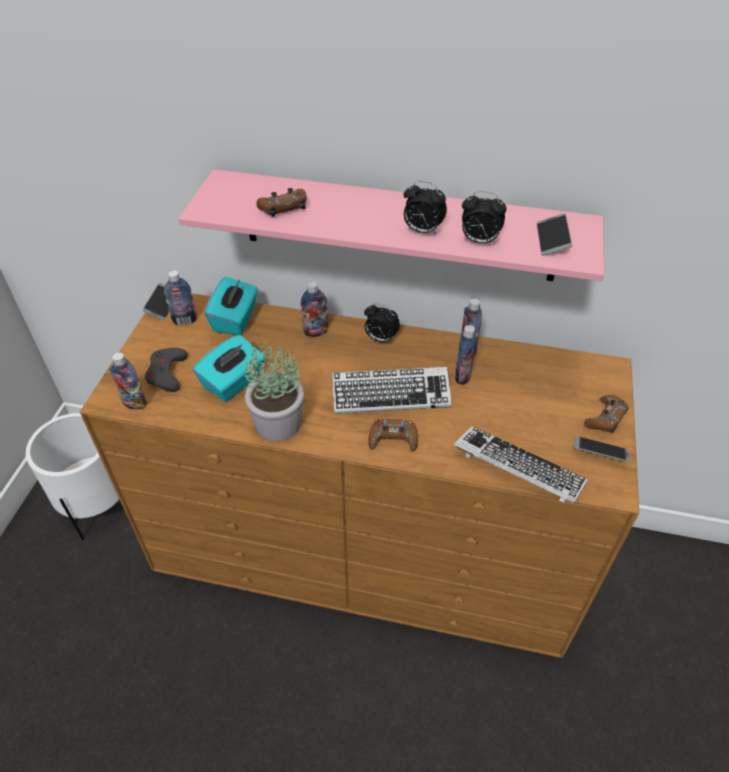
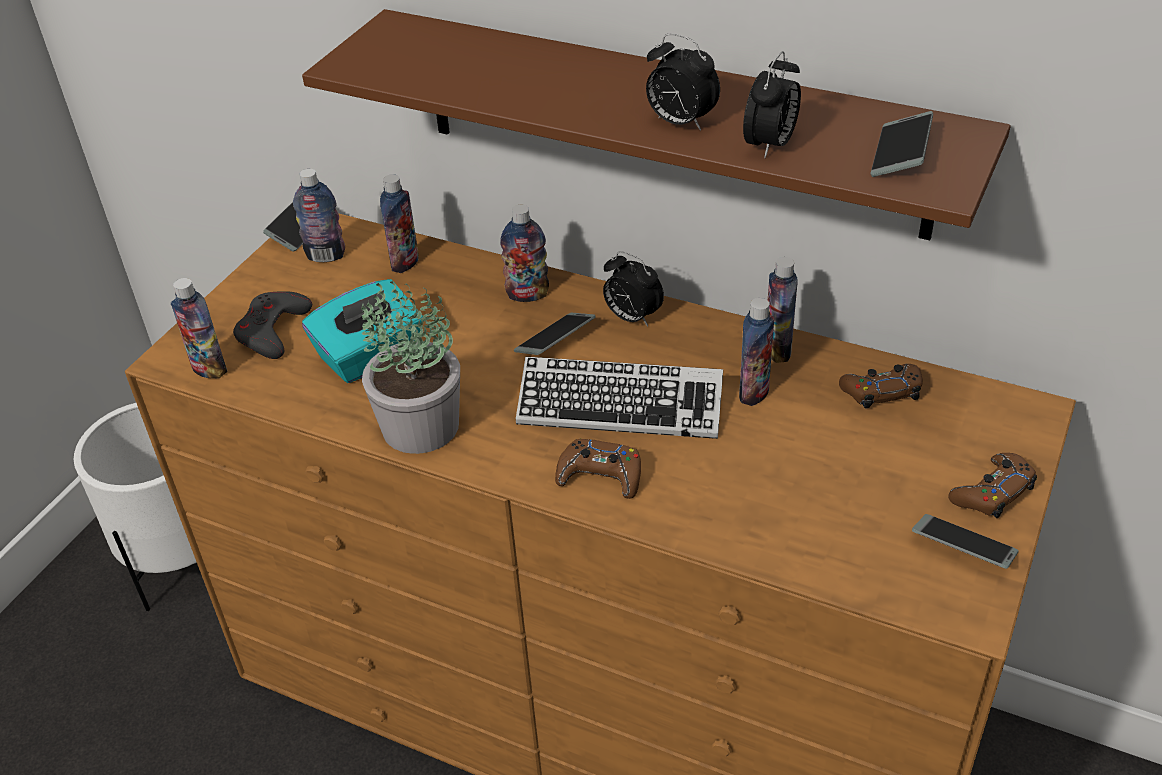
camera: 15 degrees right, 5 degrees down
(235, 319) = (405, 262): turquoise tissue box -> bottle
(283, 208) = (469, 71): brown game controller -> brown game controller (881, 392)
(341, 358) = (555, 340): none -> phone
(398, 226) = (668, 122): pink shelf -> brown shelf
(479, 241) = (770, 145): alarm clock -> alarm clock turned 90 degrees counterclockwise
(518, 469) = (802, 554): keyboard -> none

